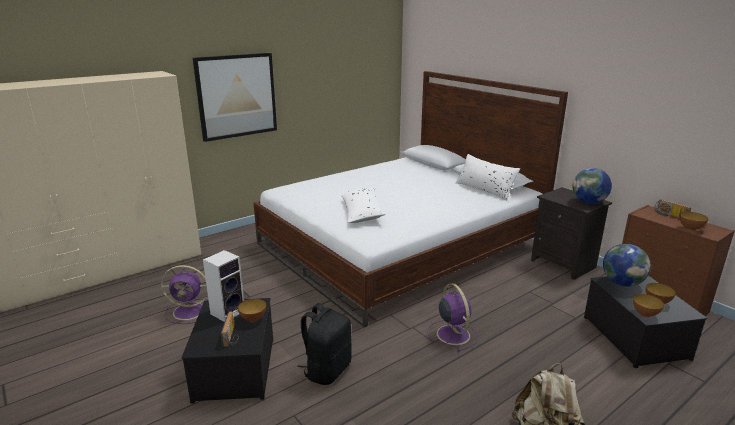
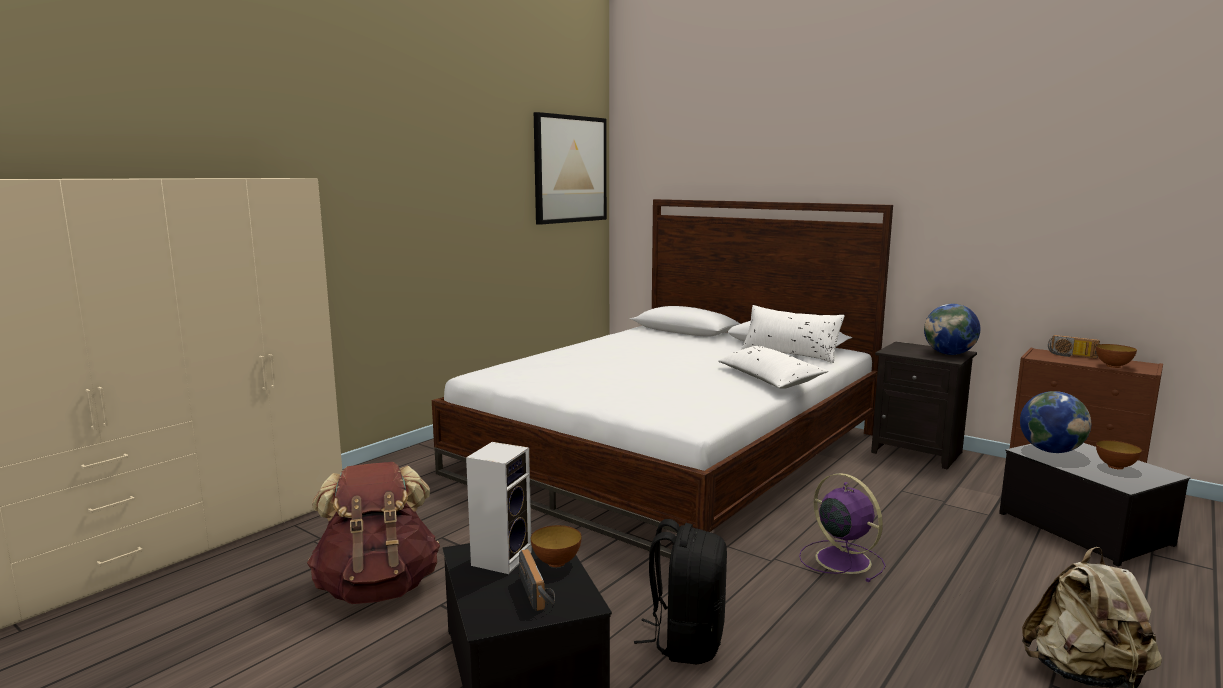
camera: 15 degrees left, 10 degrees down
(190, 311) = (378, 587): purple fan -> brown backpack
(236, 96) = (389, 228): picture -> picture (570, 169)
(362, 212) = (640, 391): white pillow -> white pillow (769, 379)
(645, 314) = (1116, 482): bowl -> none

